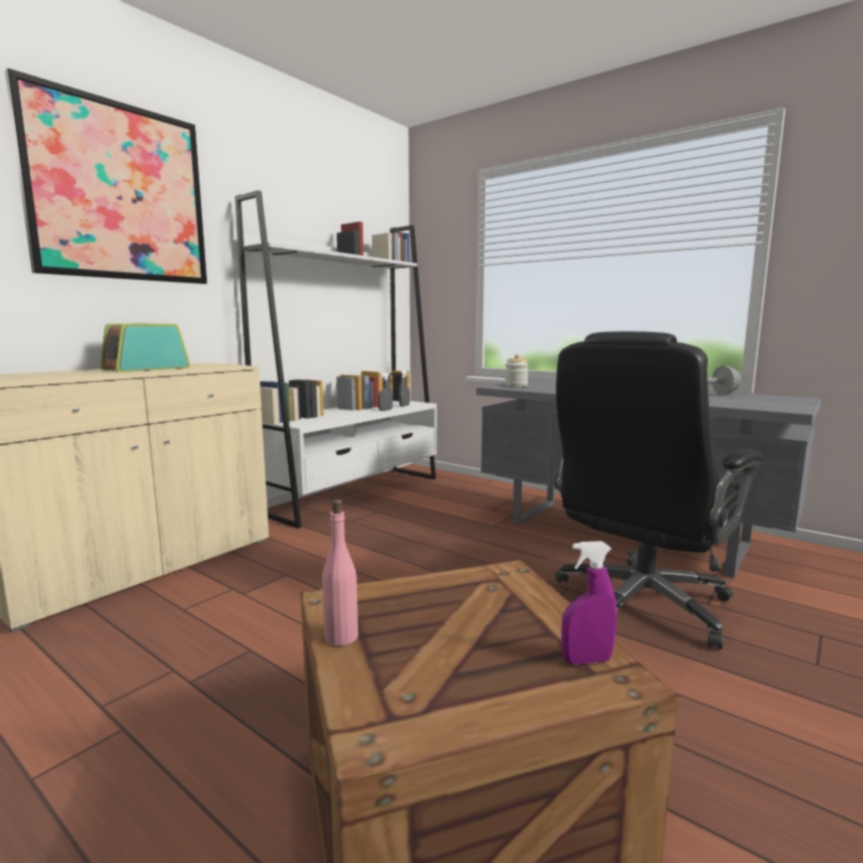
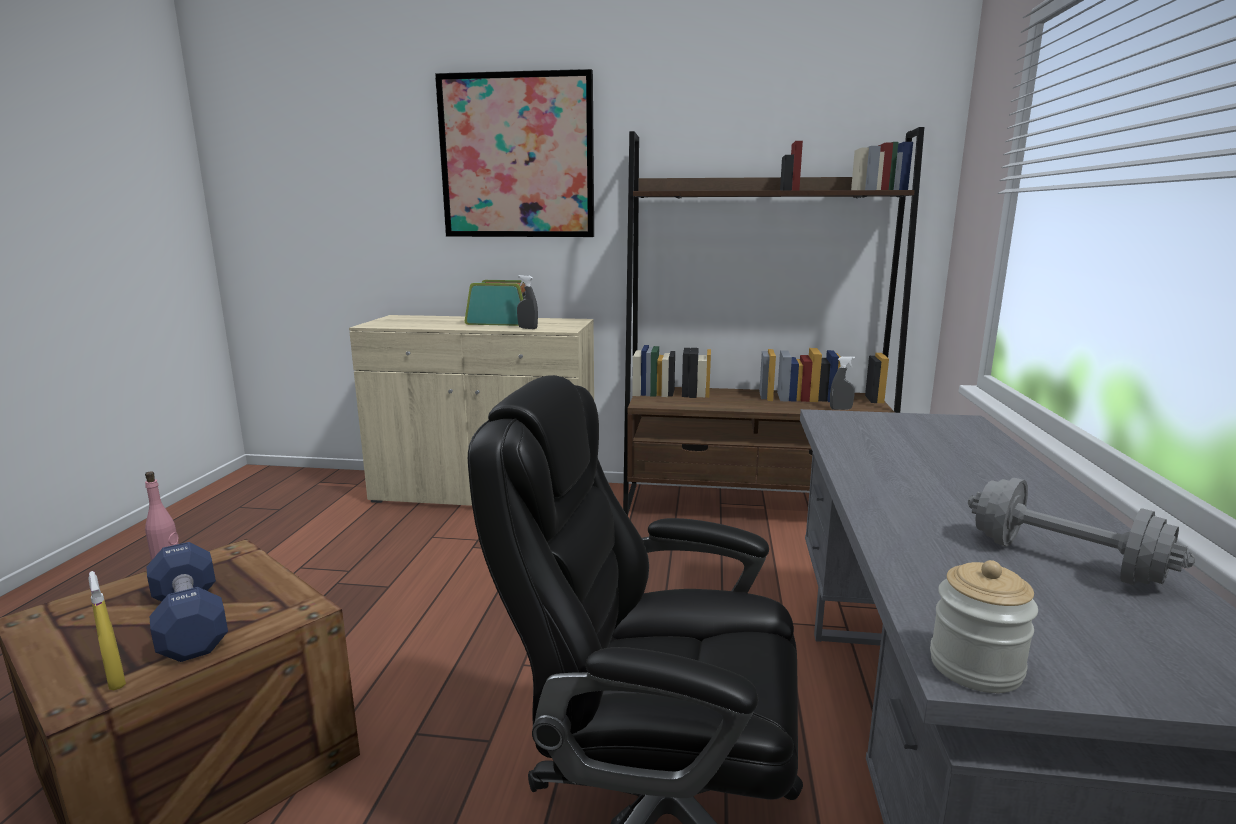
camera: 60 degrees right, 5 degrees up
(355, 494) = (752, 506): white bookcase -> brown bookcase
(385, 410) = (792, 408): grey spray bottle -> grey spray bottle (528, 328)
(490, 623) = (190, 622): none -> blue dumbbell
(516, 385) = (868, 421): jar -> jar (975, 667)
(586, 660) = (116, 679): purple spray bottle -> yellow spray bottle

